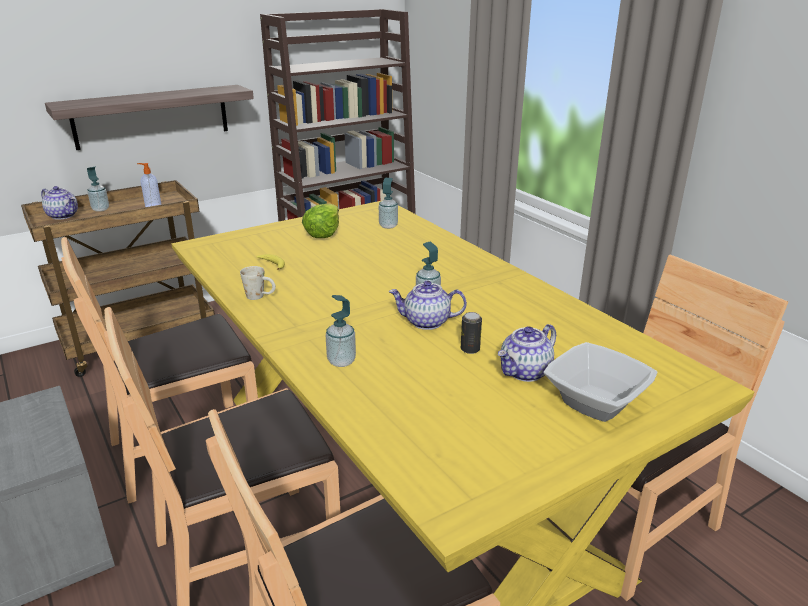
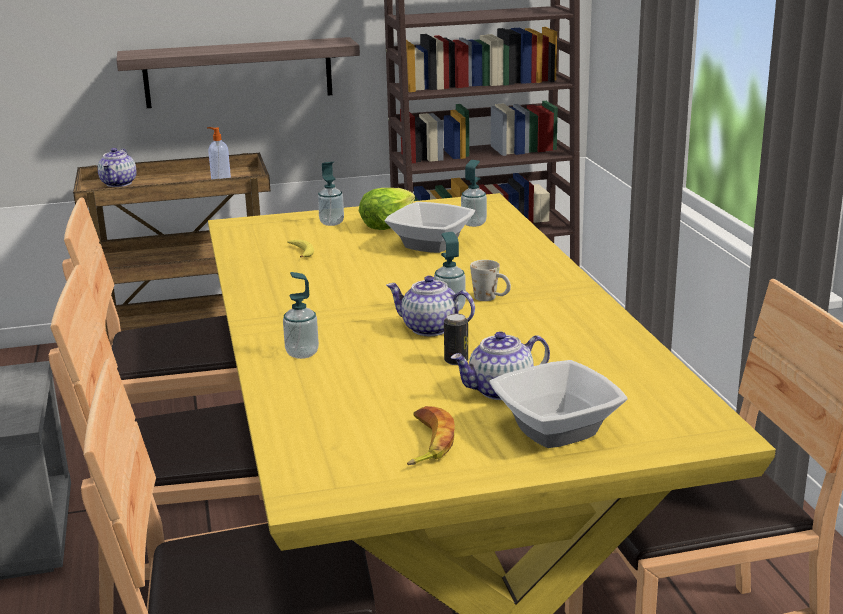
camera: 20 degrees right, 5 degrees down
(63, 215) = (119, 183): teapot -> teapot turned 45 degrees clockwise
(100, 209) = (162, 180): soap dispenser -> soap dispenser (331, 223)
(260, 296) = (264, 282): white mug -> white mug (491, 298)
(368, 247) = (429, 244): none -> bowl
(509, 434) = (426, 442): none -> banana

